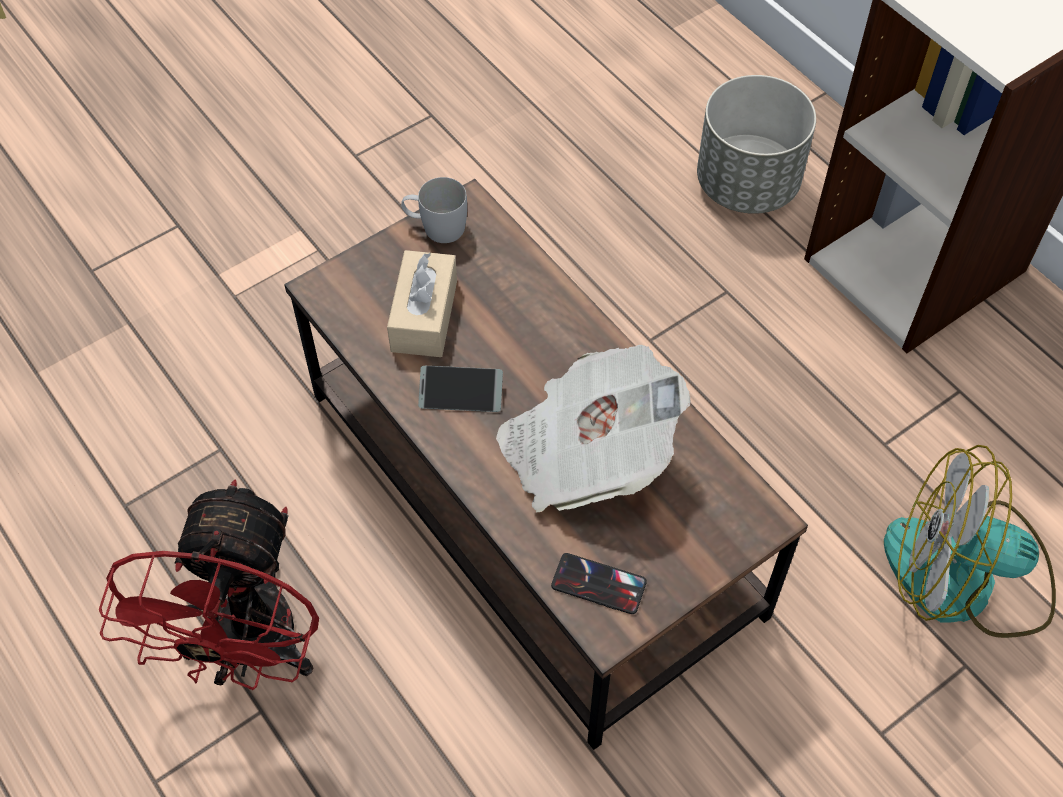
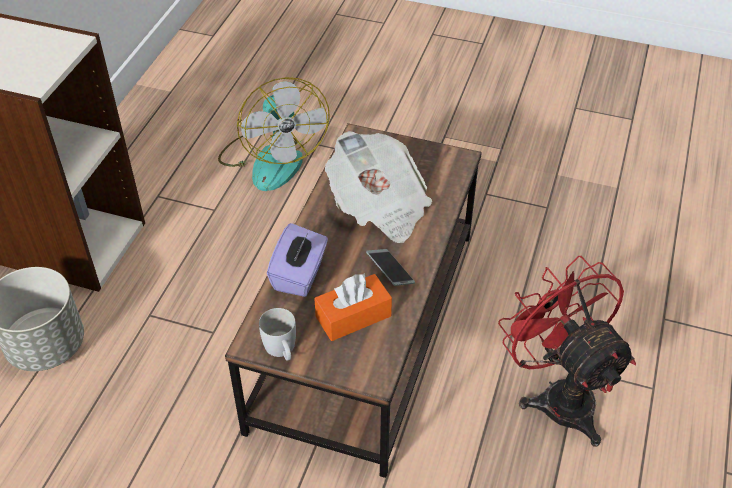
camera: 125 degrees left, 10 degrees down
(249, 652) = (558, 395): red fan -> red fan turned 90 degrees counterclockwise
(424, 316) = (353, 316): beige tissue box -> orange tissue box
(534, 299) = (299, 275): none -> purple tissue box
(598, 584) = (443, 171): phone -> none

